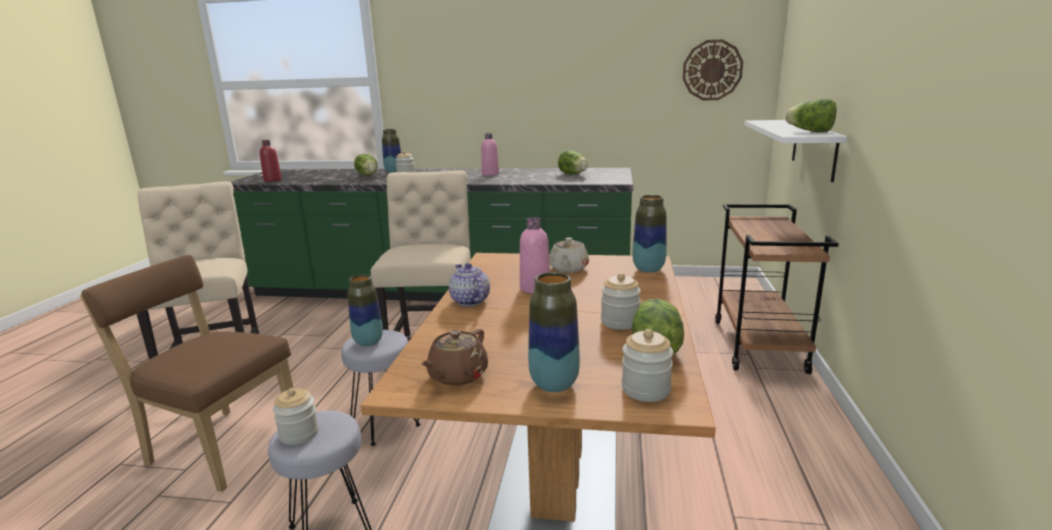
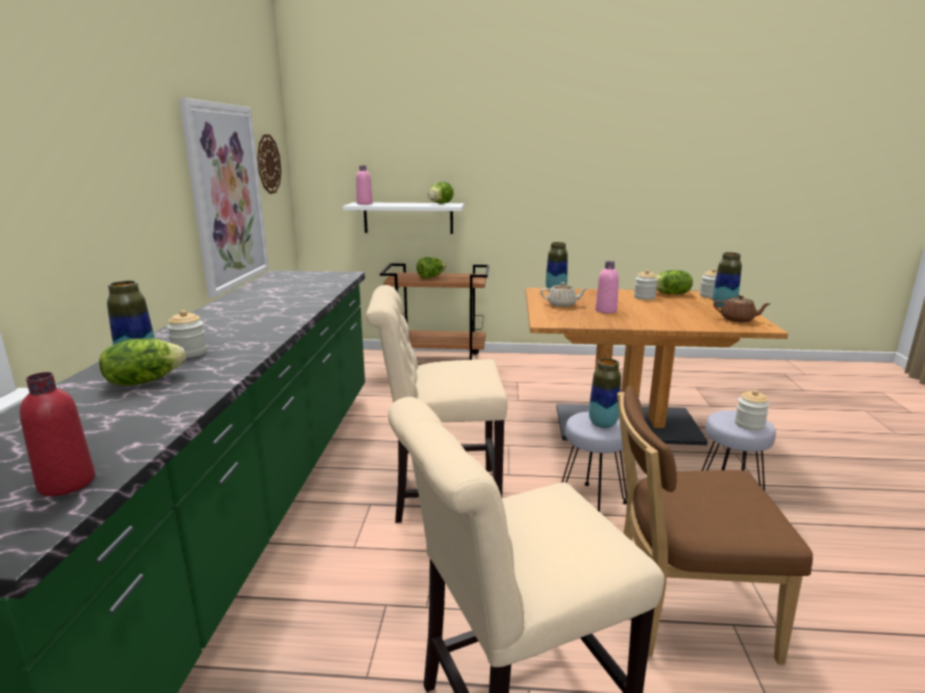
camera: 95 degrees left, 0 degrees up
(220, 446) = (682, 612): brown chair -> brown chair turned 75 degrees clockwise
(469, 301) = (641, 323): teapot -> none
(490, 174) = (245, 311): pink bottle -> pink bottle (364, 204)
(573, 174) = (293, 284): lettuce -> lettuce (431, 277)
(611, 97) = (227, 196): none -> picture

